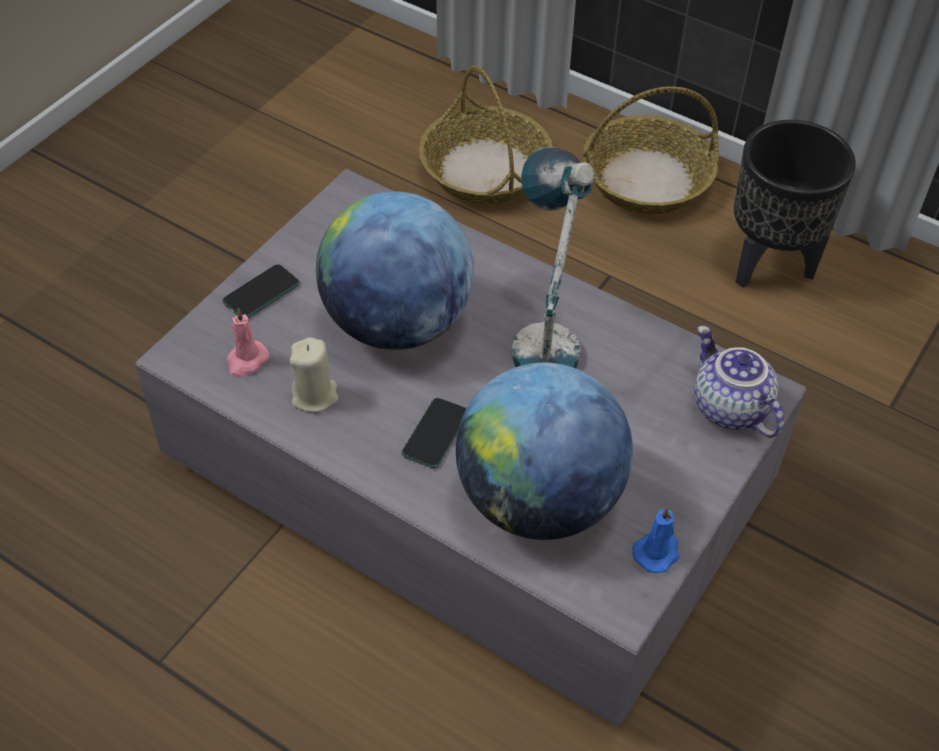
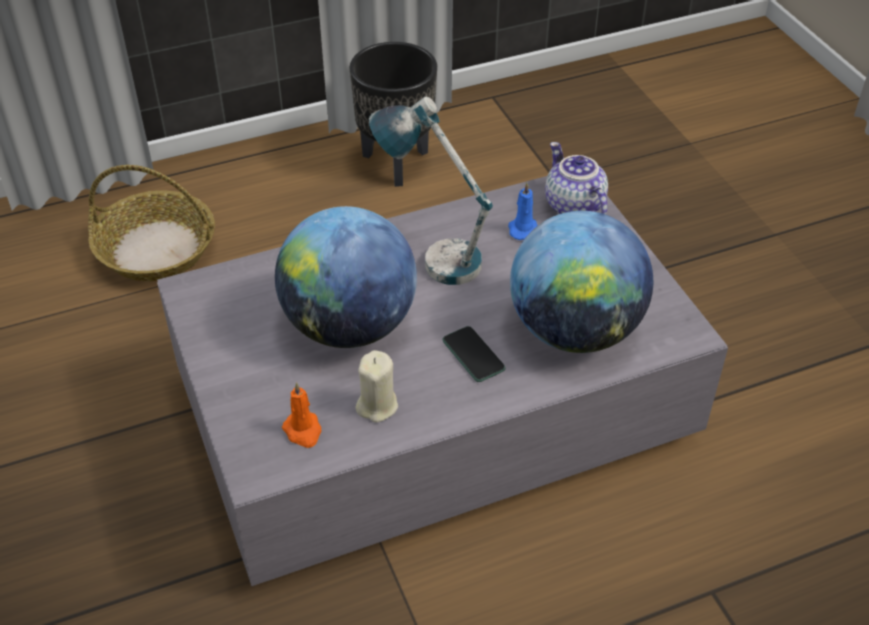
camera: 55 degrees left, 5 degrees down
(246, 361) = (303, 431): pink candle -> orange candle
(261, 293) = (240, 390): phone -> none
(647, 179) = (261, 175): basket -> none
(657, 552) = (659, 296): blue candle -> blue candle (523, 229)
(728, 408) = (572, 206): teapot -> teapot turned 60 degrees clockwise

